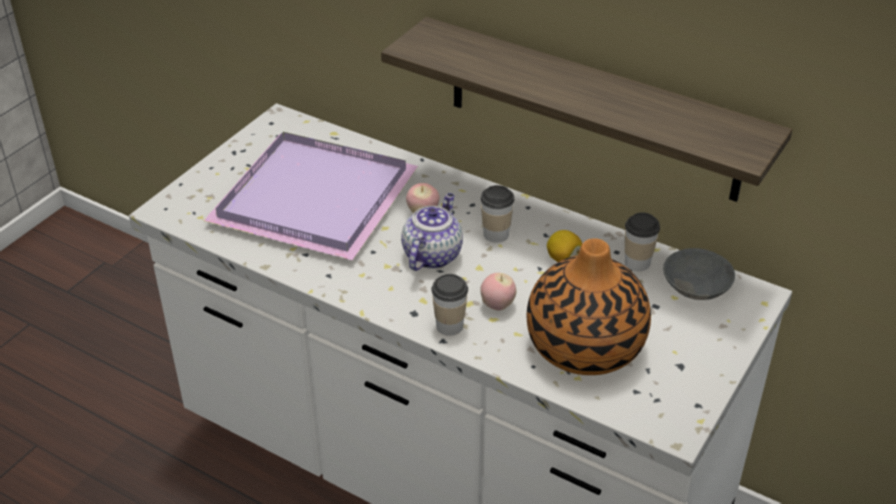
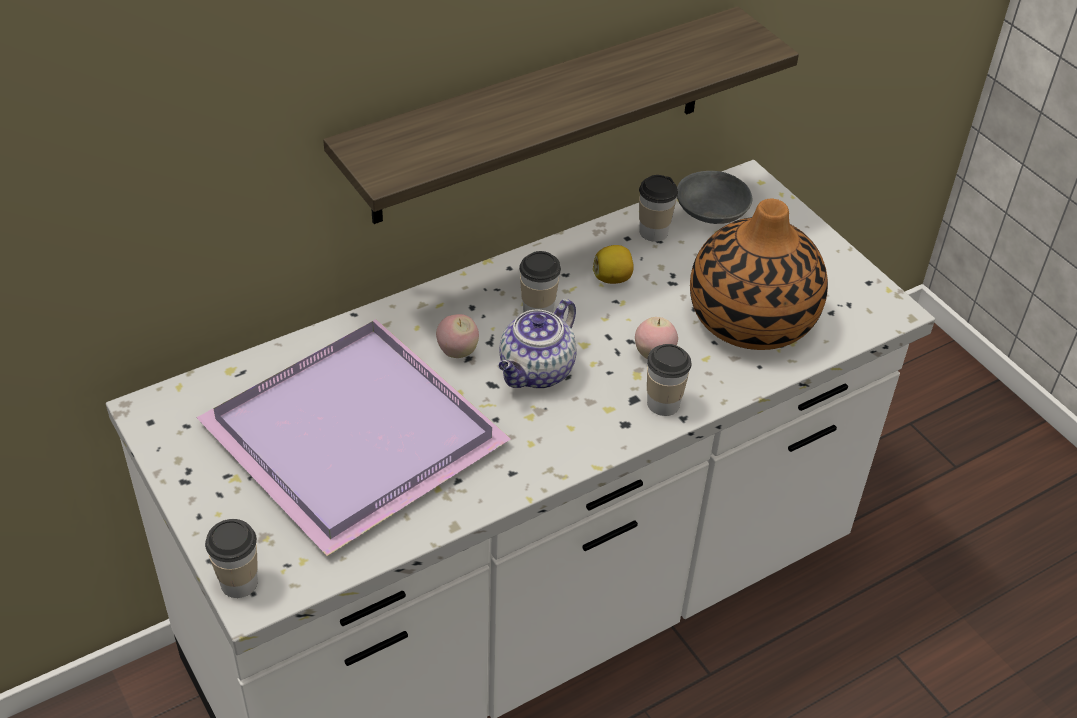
camera: 65 degrees left, 5 degrees up
(170, 200) = (239, 582): none -> cup
(432, 254) = (536, 372): teapot -> teapot turned 105 degrees counterclockwise

